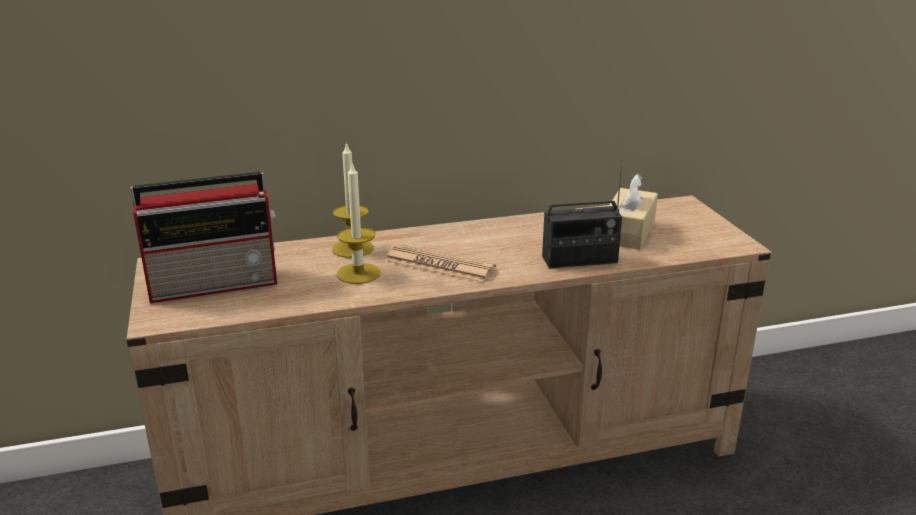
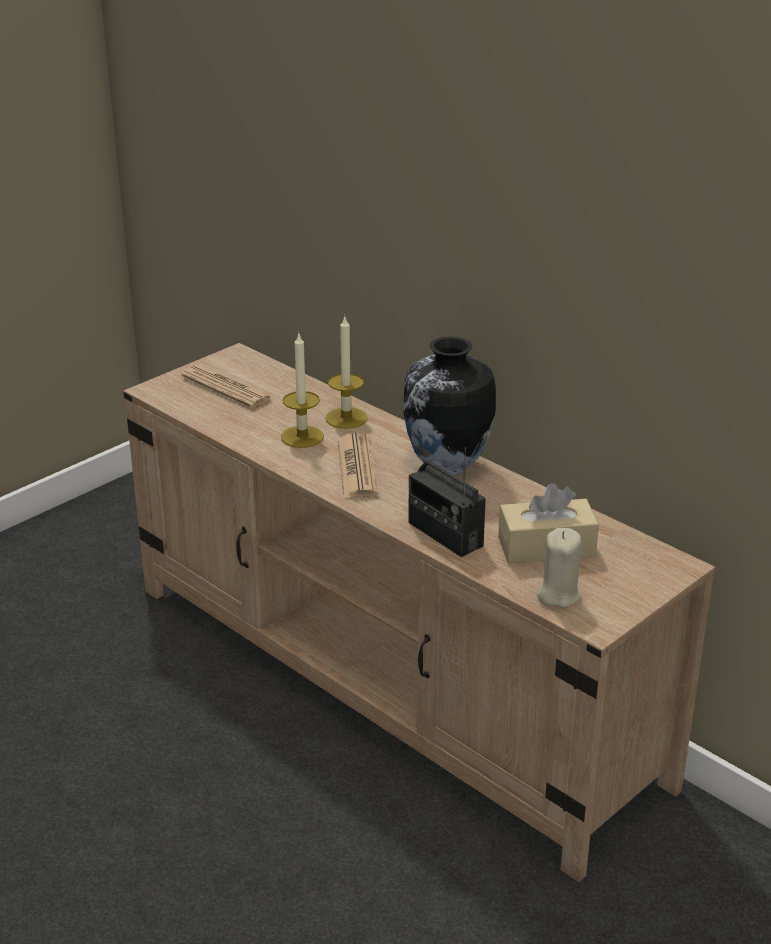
camera: 60 degrees right, 5 degrees up
(216, 284) = (227, 388): radio -> newspaper
(480, 233) = (446, 467): none -> vase
(695, 245) = (558, 595): none -> beige candle

